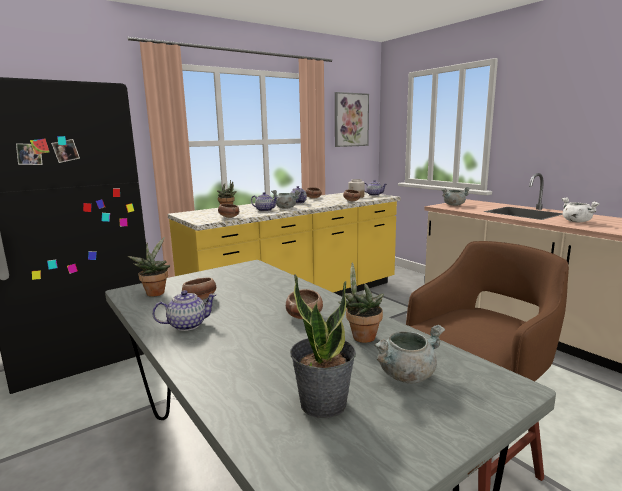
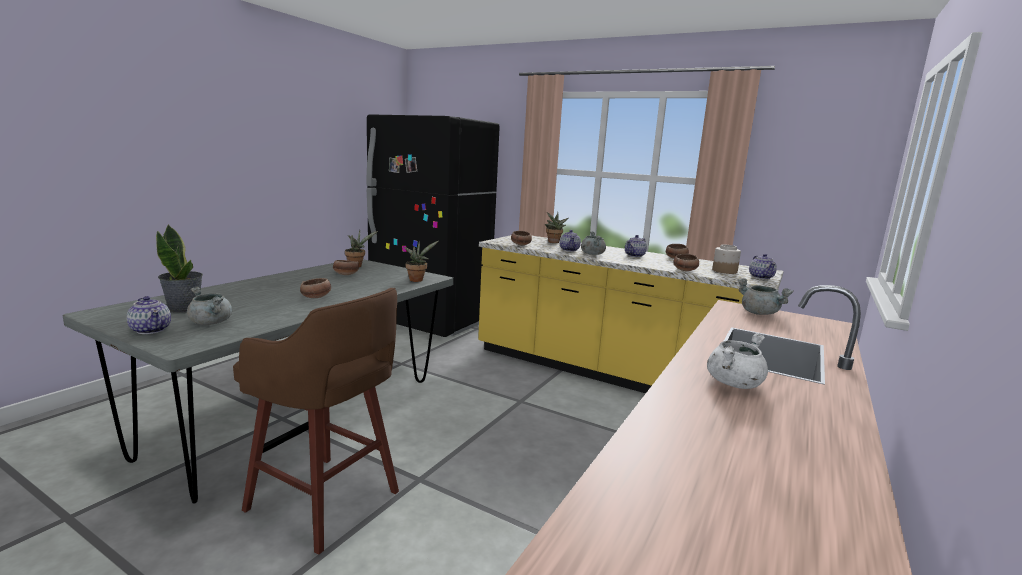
camera: 65 degrees right, 0 degrees up
(187, 325) = (298, 277): teapot -> teapot (151, 330)
(351, 120) = (818, 158): picture -> none
(361, 336) = (277, 311): potted plant -> potted plant (417, 280)

